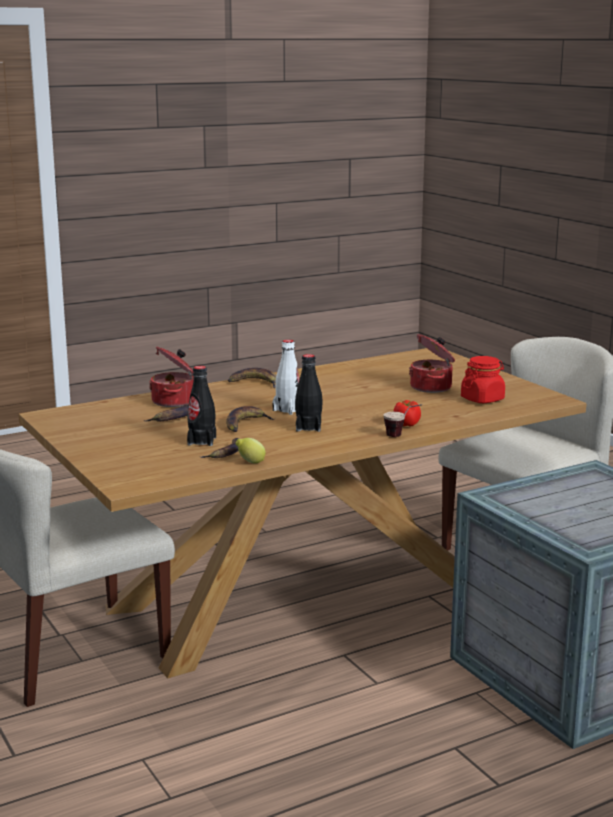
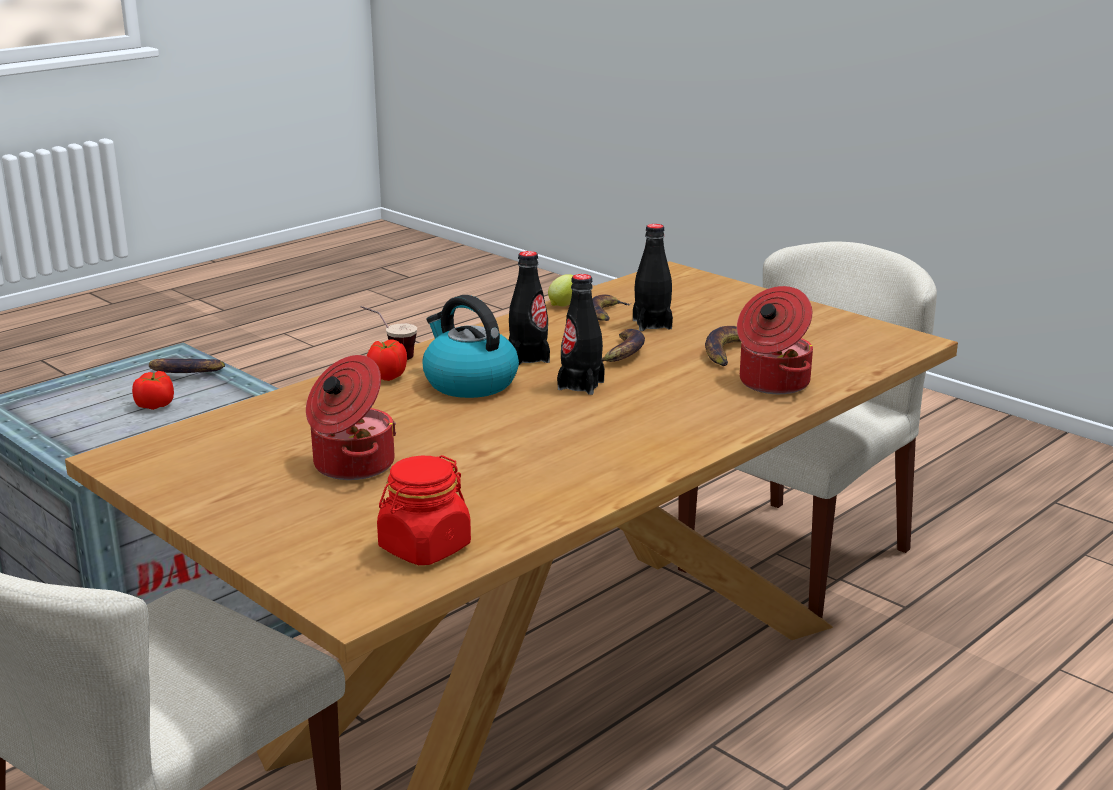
camera: 165 degrees right, 5 degrees up
(254, 383) = (689, 439): banana -> banana (184, 373)
(288, 409) = (581, 385): white bottle -> black bottle
(355, 416) = (469, 383): none -> kettle
(482, 399) = (258, 443): red jar -> red jar (424, 548)
(578, 504) = (155, 405): none -> tomato

